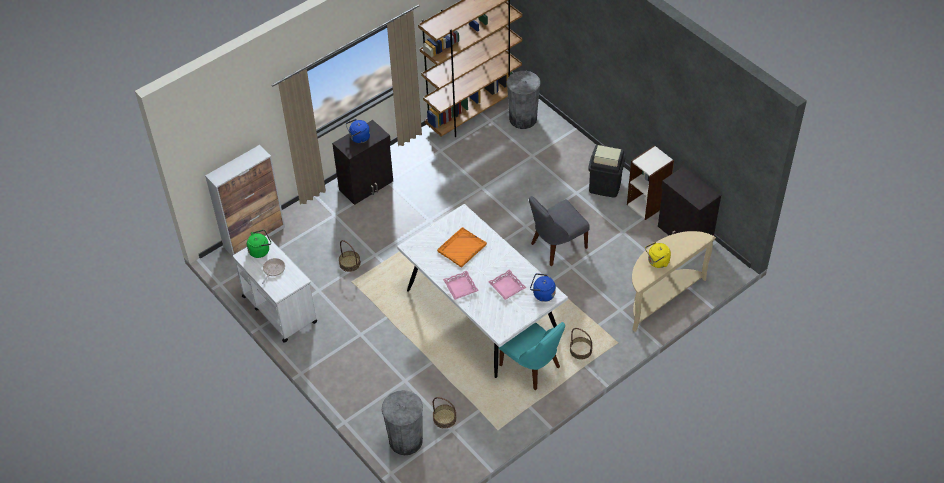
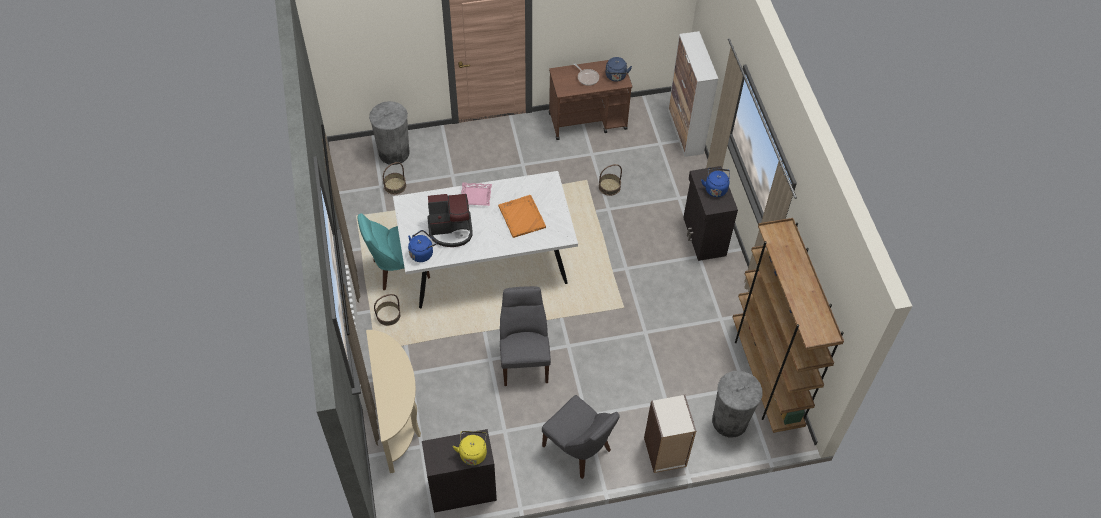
camera: 115 degrees right, 5 degrees up
(260, 250) = (616, 77): green kettle -> blue kettle
(279, 309) = (588, 121): white cart -> brown cart
(507, 287) = (451, 230): pink tray -> coffee machine
(605, 186) = (579, 450): black trash can -> grey chair
(647, 204) = (527, 478): bookcase -> bookcase (665, 452)
(657, 262) = (389, 366): yellow kettle -> yellow kettle (473, 452)

